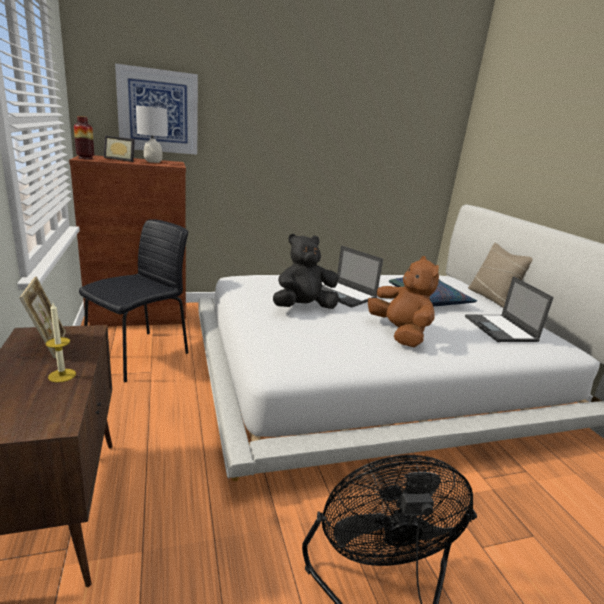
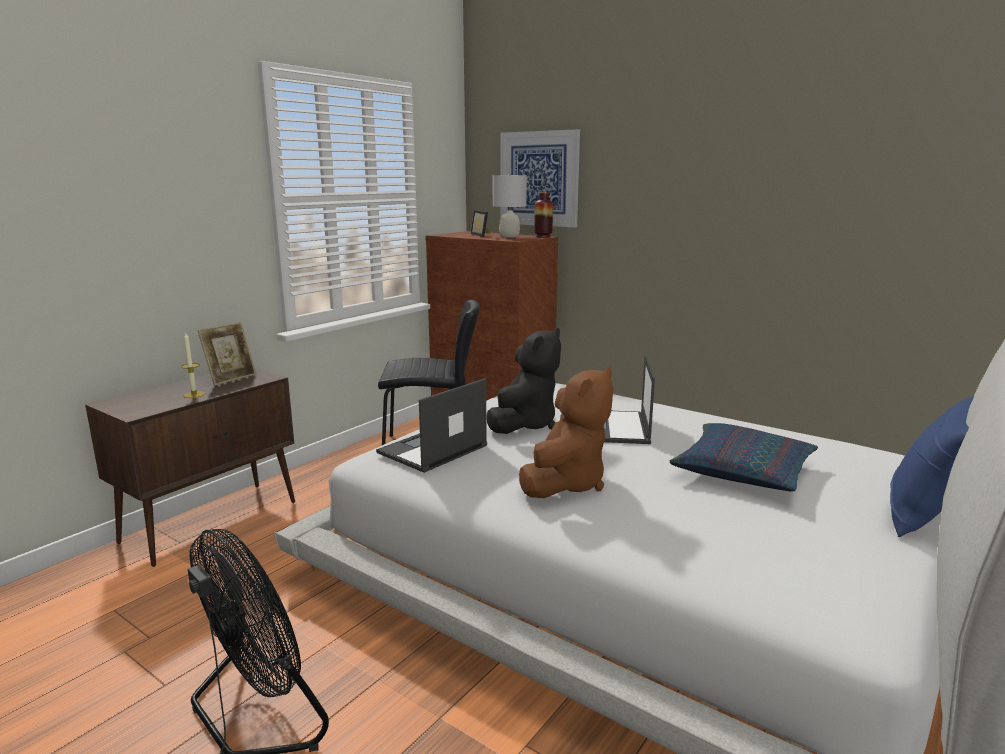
camera: 55 degrees right, 5 degrees down
(85, 158) = (446, 234): vase -> vase (543, 237)
(303, 307) = (525, 424): black plush toy -> black plush toy turned 90 degrees clockwise
(492, 298) = (924, 515): beige pillow -> blue pillow
(501, 329) = (764, 544): laptop -> laptop (432, 450)

